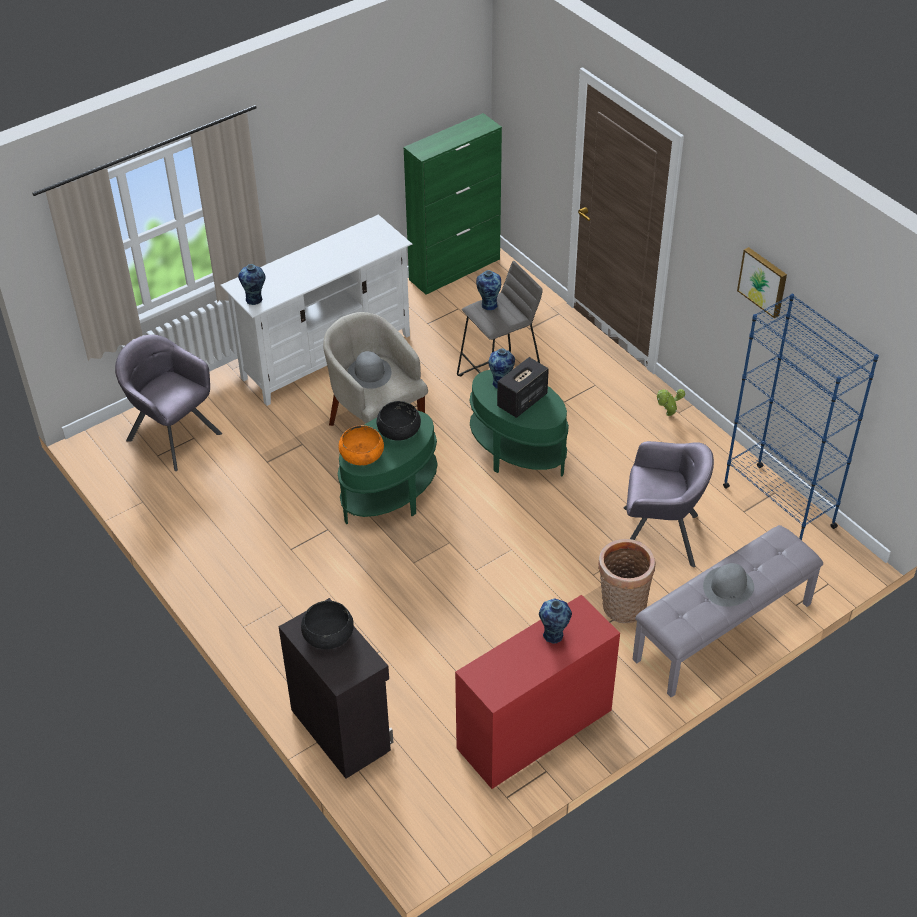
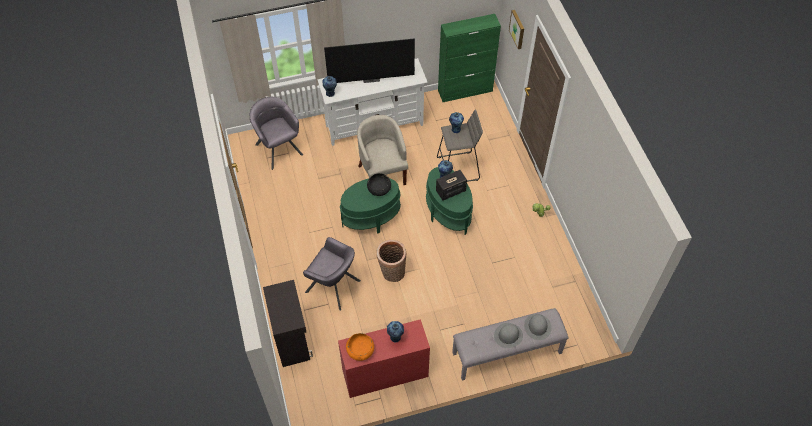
camera: 20 degrees right, 10 degrees up
(314, 260) = (371, 78): none -> television
(328, 633) = (284, 299): black bowl -> none
(362, 454) = (354, 197): orange bowl -> orange bowl (360, 350)
(369, 373) = (380, 149): grey hat -> grey hat (537, 327)
(621, 608) = (460, 321): basket -> basket (392, 272)
(659, 537) = (500, 287): grey armchair -> grey armchair (333, 286)
(763, 281) = (590, 173): picture -> picture (517, 29)
(778, 506) = (573, 290): blue bookcase -> none

